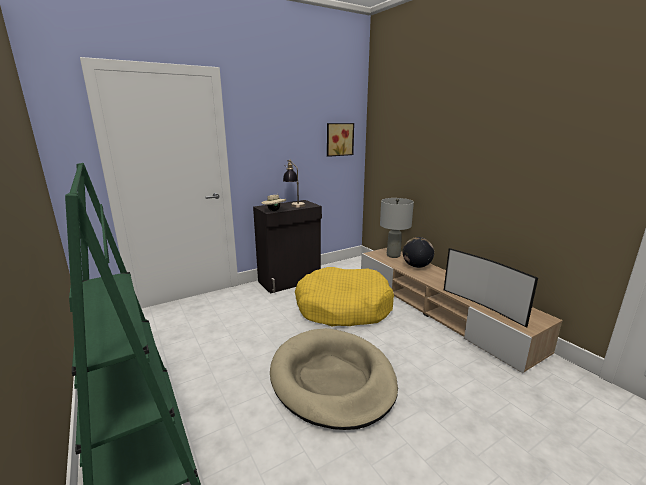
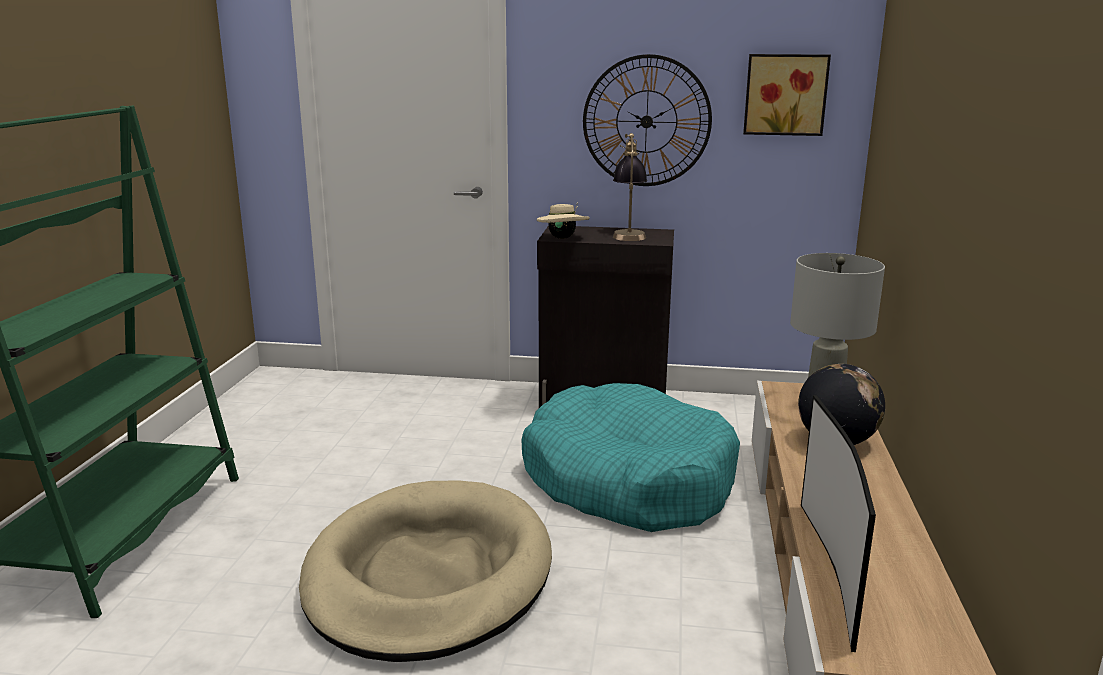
camera: 40 degrees right, 0 degrees up
(290, 154) = (646, 121): none -> wall clock
(343, 307) = (628, 480): yellow dog bed -> turquoise dog bed

